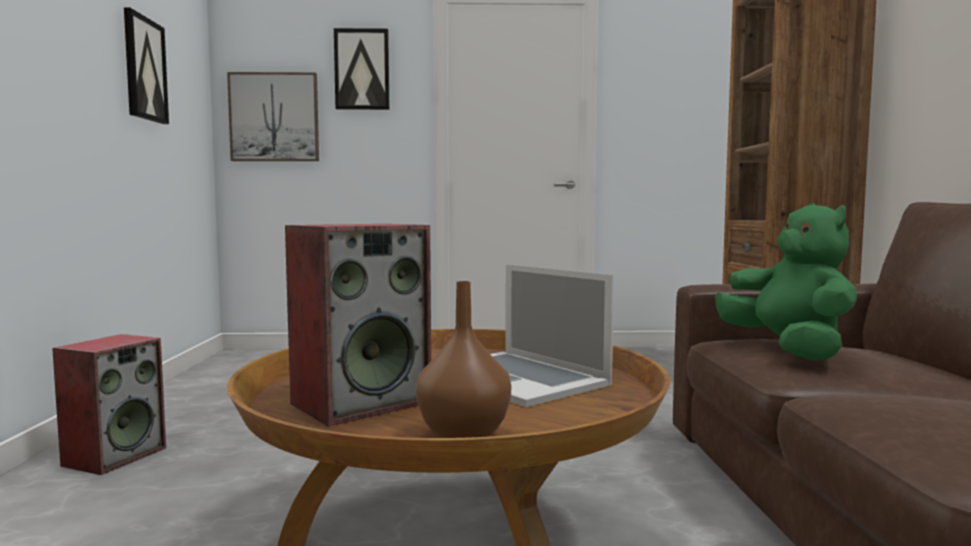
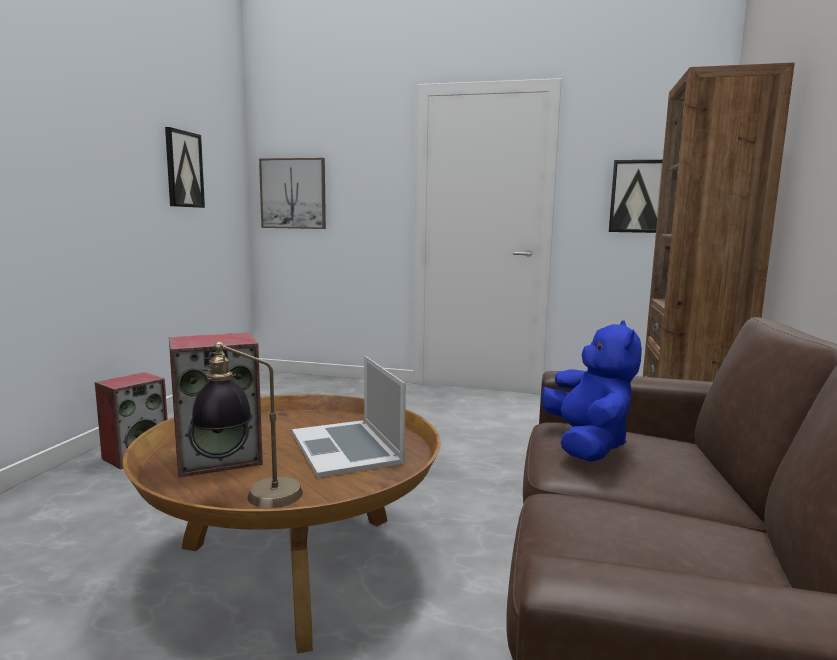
camera: 15 degrees right, 5 degrees up
(362, 69) = (359, 154): picture -> picture (636, 196)
(466, 435) = (250, 497): brown vase -> table lamp
(788, 350) = (587, 444): green plush toy -> blue plush toy

